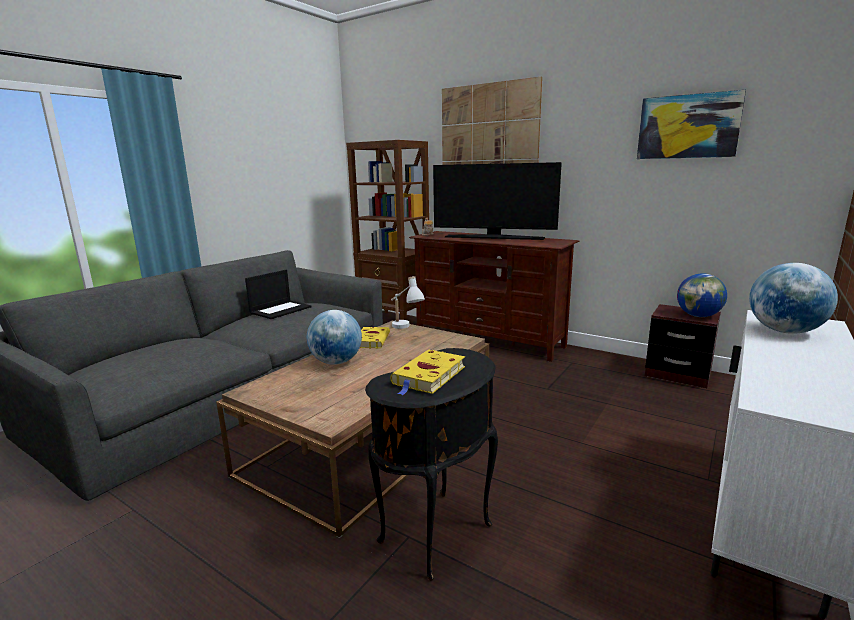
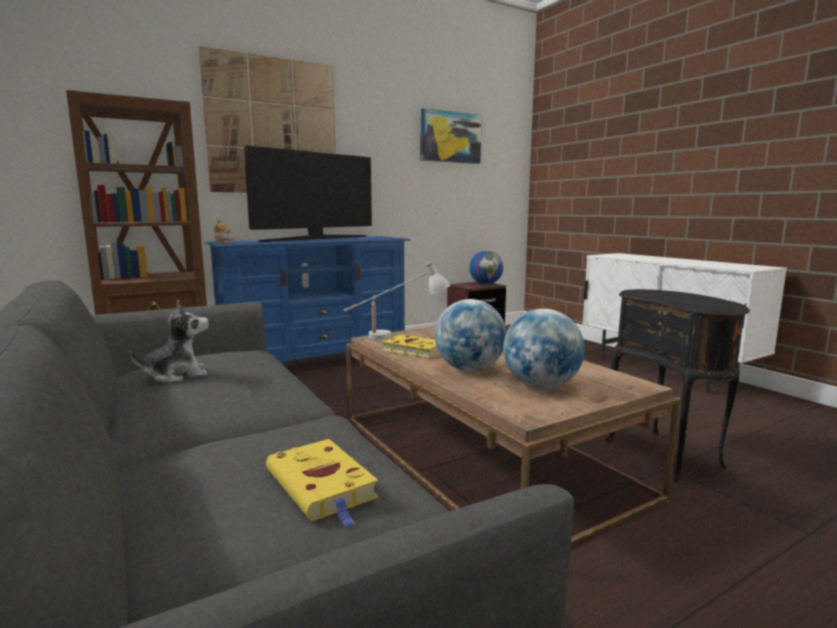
camera: 65 degrees left, 5 degrees down
(281, 310) = (177, 375): laptop -> plush toy
(428, 376) = (692, 299): yellow book -> yellow book (323, 486)
(489, 340) = (316, 362): brown tv stand -> blue tv stand
(784, 331) = (634, 257): globe -> globe (541, 386)

